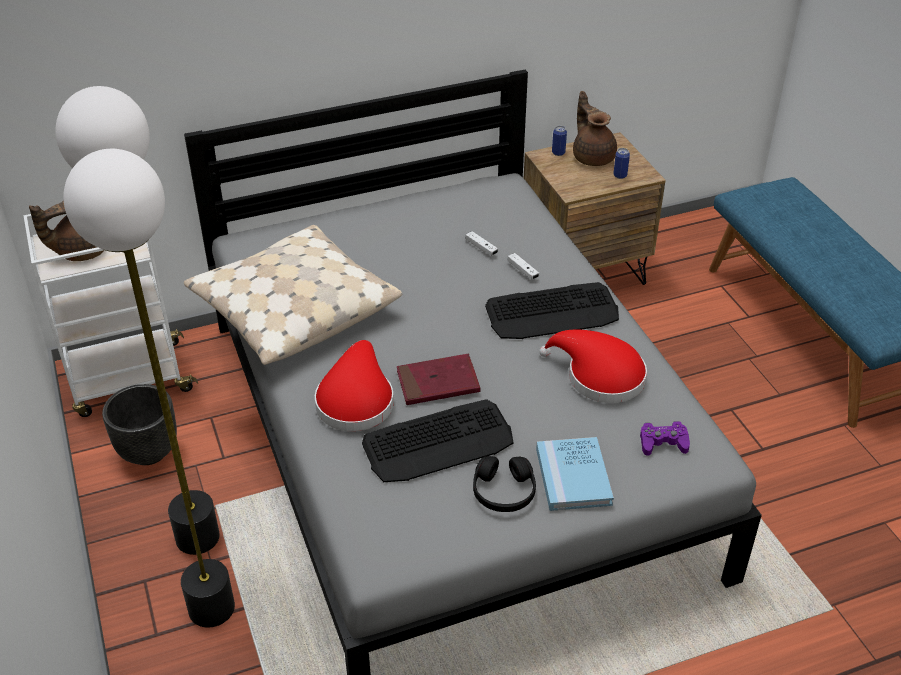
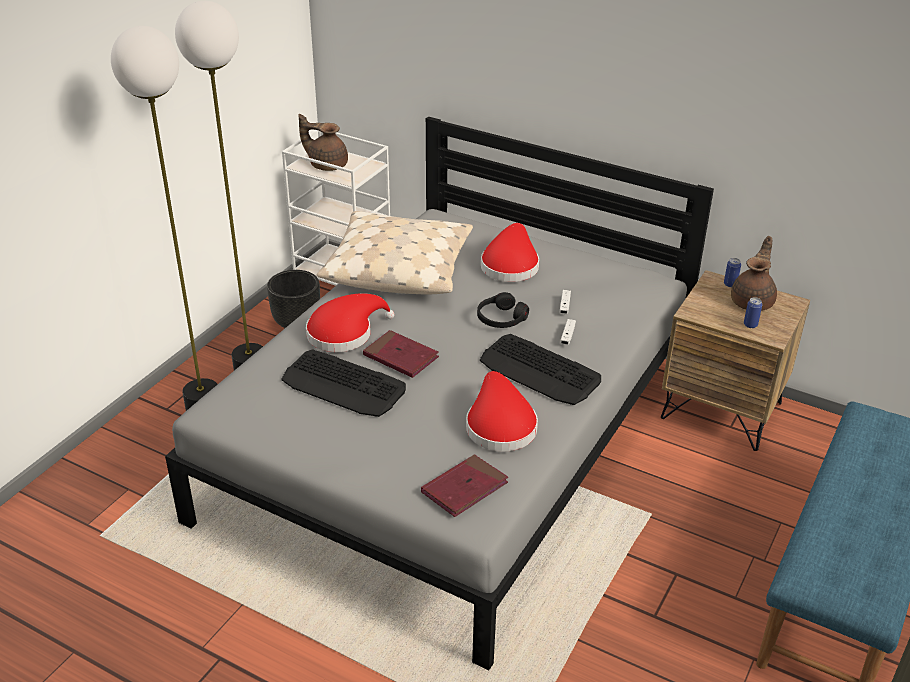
camera: 50 degrees right, 5 degrees down
(379, 242) = (510, 265): none -> red hat
(504, 492) = (329, 435): black headphones -> black headphones (501, 319)
(573, 476) = (378, 459): blue book -> none
(663, 443) = (464, 488): purple game controller -> red book

